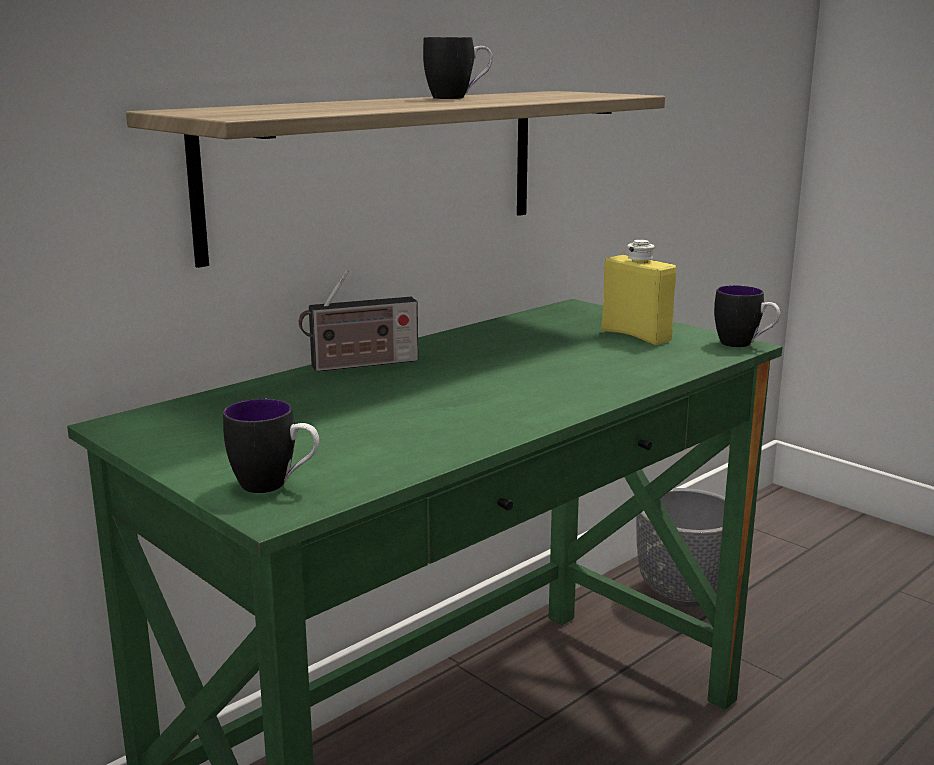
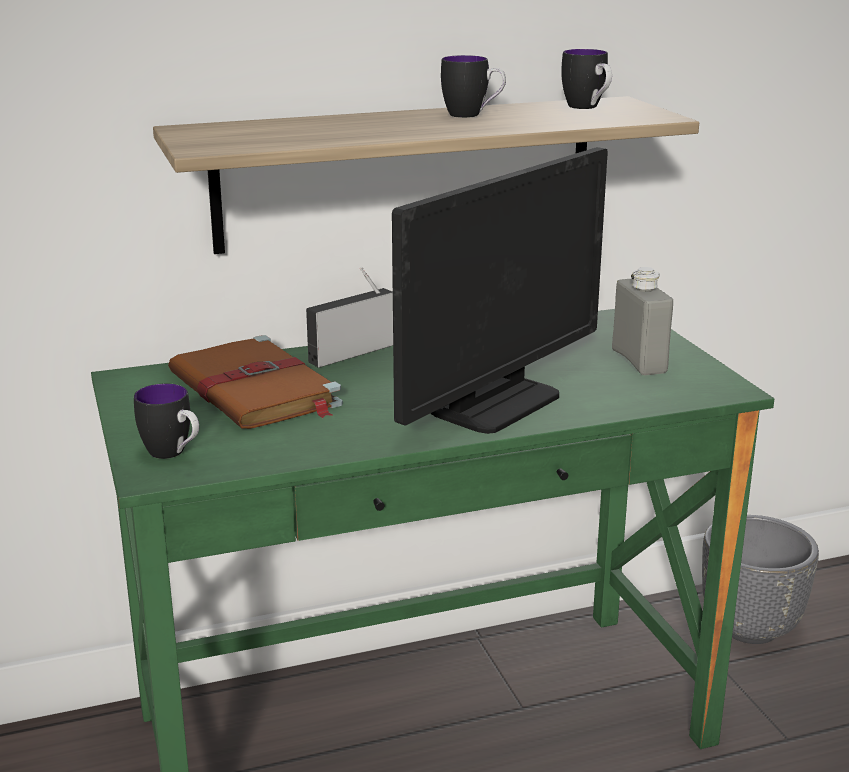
camera: 25 degrees right, 5 degrees up
(295, 412) = (255, 390): none -> brown book
(360, 365) = (355, 352): radio -> radio turned 135 degrees clockwise
(557, 385) = (495, 403): none -> monitor
(636, 336) = (639, 361): yellow bottle -> grey bottle
(744, 345) = (733, 390): mug -> mug (587, 108)

